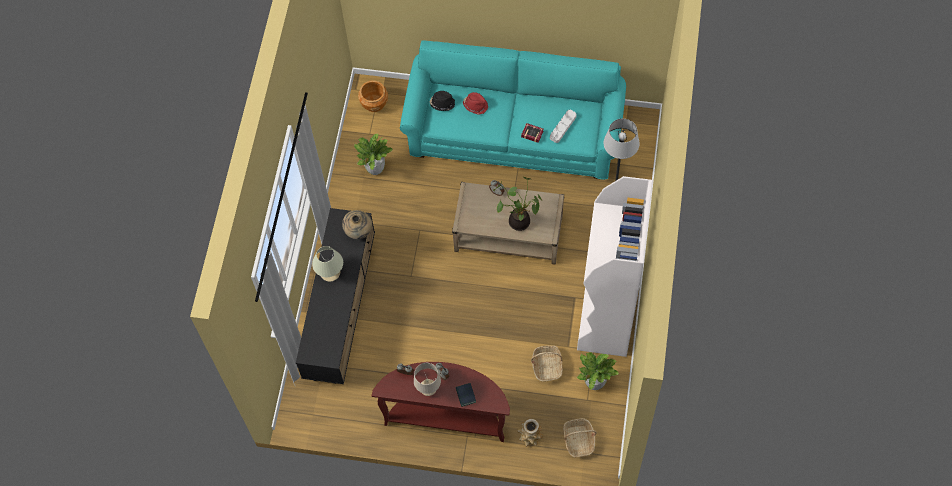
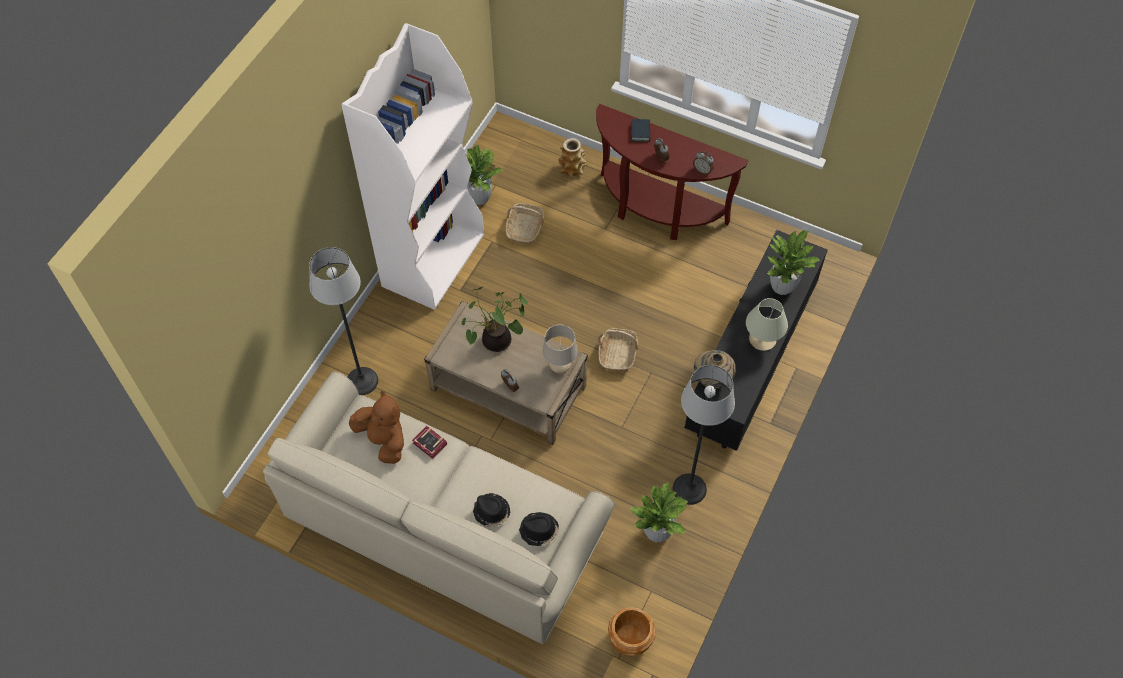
camera: 165 degrees left, 5 degrees down
(324, 319) = (782, 287): none -> potted plant
(361, 202) = (689, 489): none -> floor lamp
(428, 390) = (681, 148): beige table lamp -> beige table lamp (560, 367)
(475, 105) = (491, 512): red hat -> black hat
(514, 132) = (442, 526): turquoise sofa -> beige sofa
(563, 127) = (383, 440): grey tray -> brown plush toy
(578, 440) = (522, 151): basket -> basket (617, 354)

